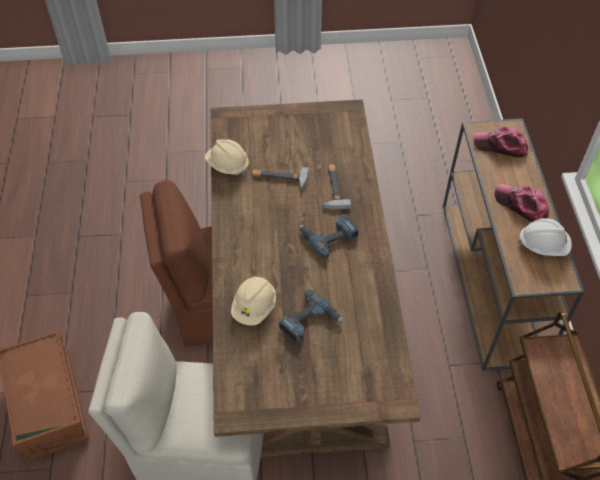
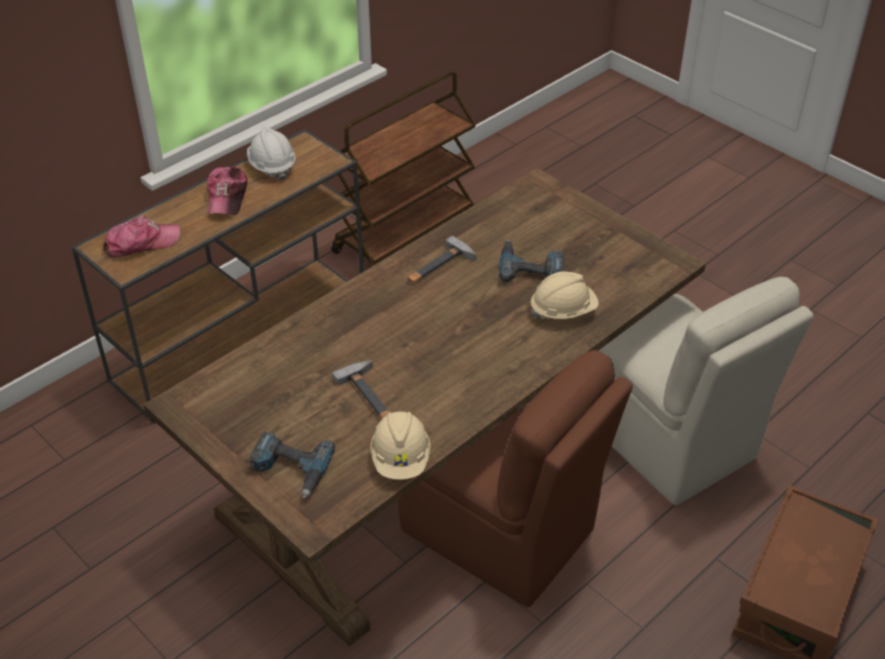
camera: 130 degrees left, 10 degrees down
(328, 236) = (412, 310): power drill -> power drill (290, 469)
(333, 188) = (338, 343): hammer -> hammer (439, 267)
(500, 146) = (141, 243): cap -> cap turned 90 degrees counterclockwise

